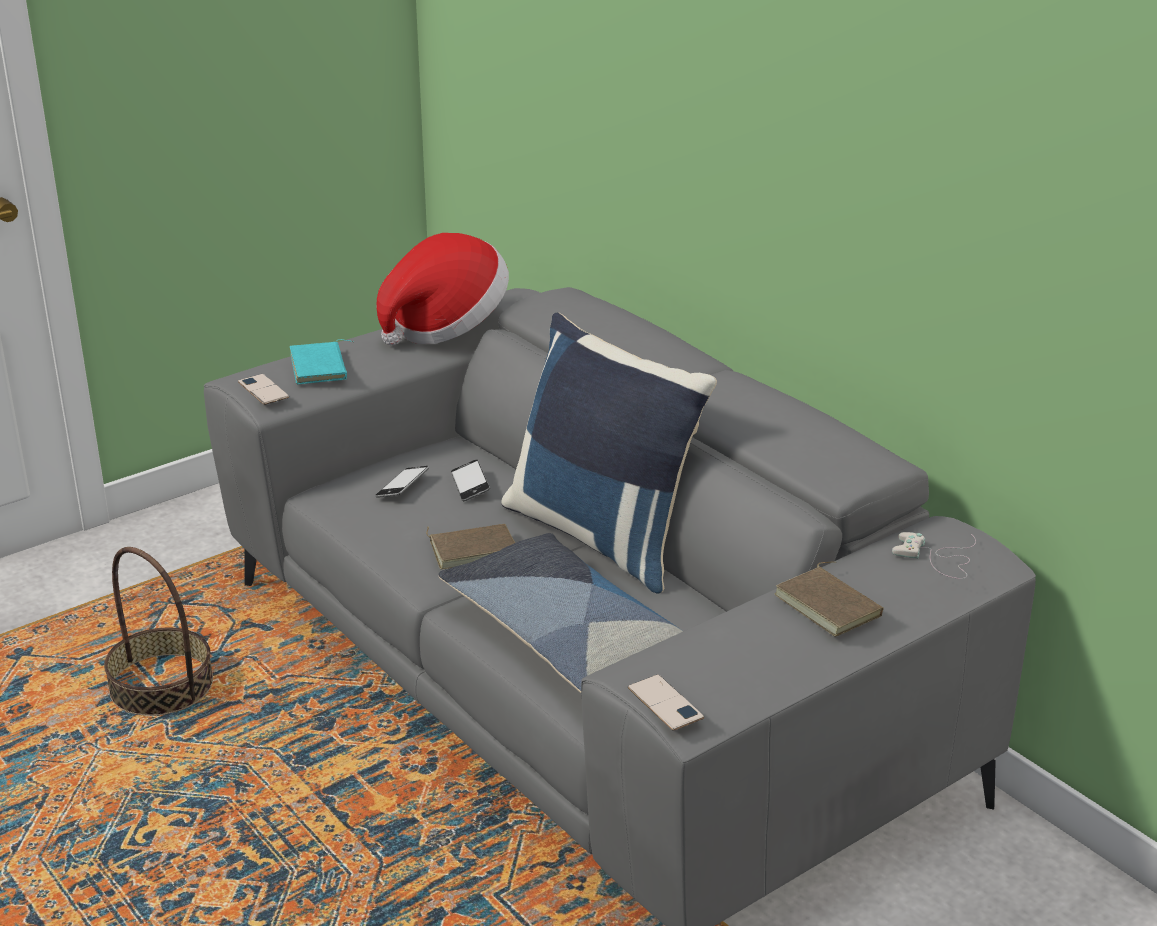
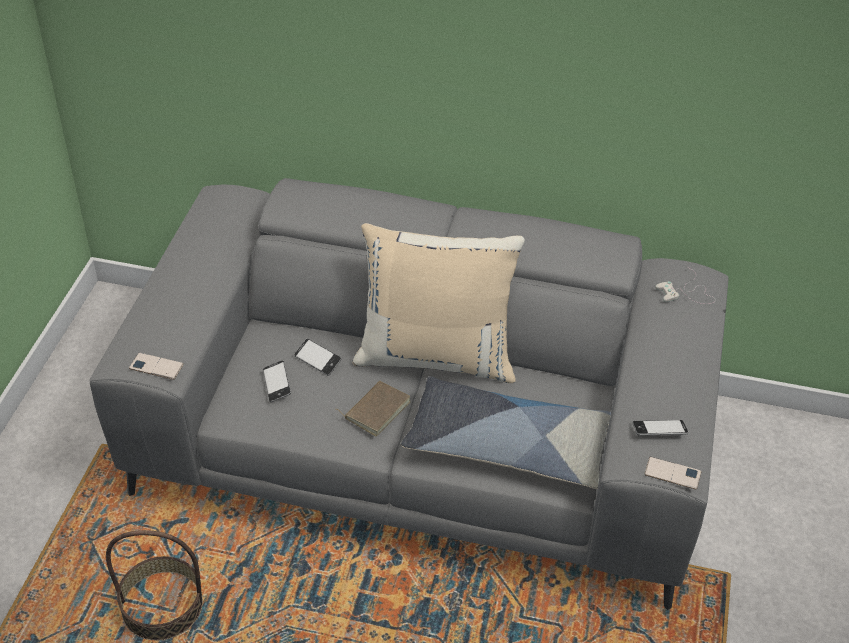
camera: 40 degrees left, 15 degrees up
(321, 367) = (170, 325): turquoise book -> none
(445, 326) = (211, 246): hat -> none
(604, 535) = (436, 355): blue pillow -> beige pillow
(708, 660) = (659, 431): none -> phone
(830, 605) = (673, 356): brown book -> none

